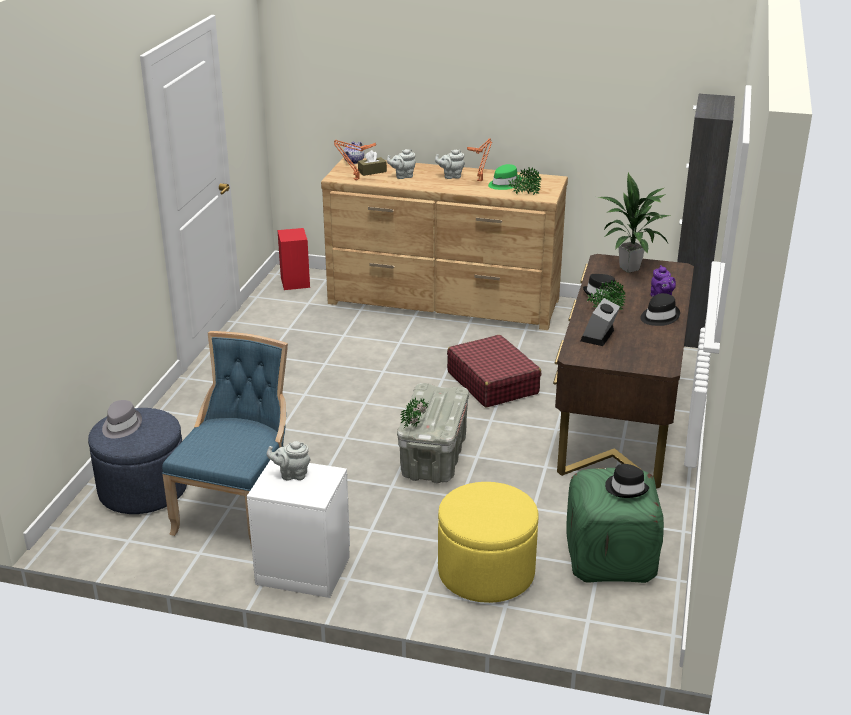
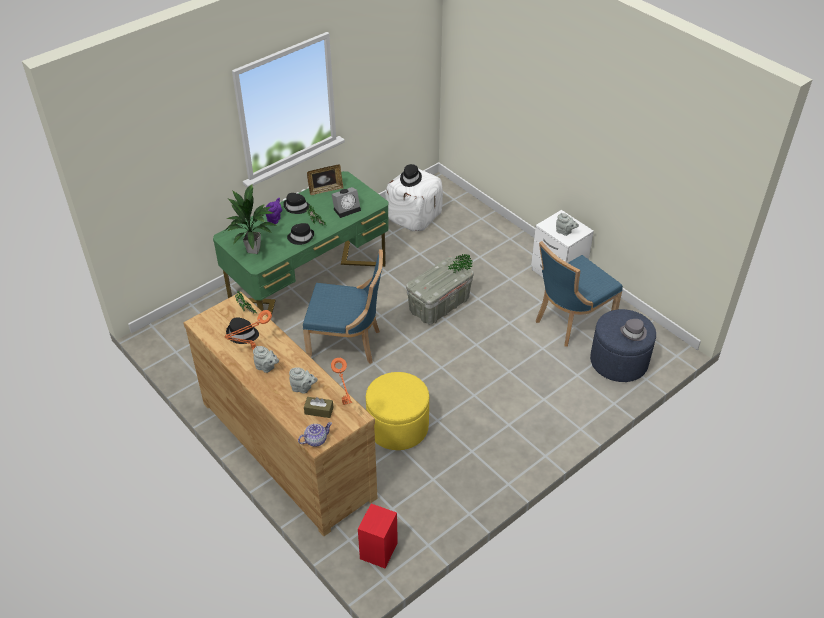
camera: 145 degrees left, 15 degrees up
(486, 572) = (475, 235): yellow ottoman -> yellow ottoman (398, 427)
(492, 382) = (347, 344): red suitcase -> blue chair
(504, 184) = (242, 334): green hat -> black hat
(609, 559) = (414, 216): green ottoman -> white ottoman
(620, 417) = (309, 282): brown desk -> green desk
(660, 346) = (325, 190): none -> picture frame
(686, 329) = (170, 327): black cabinet -> none

